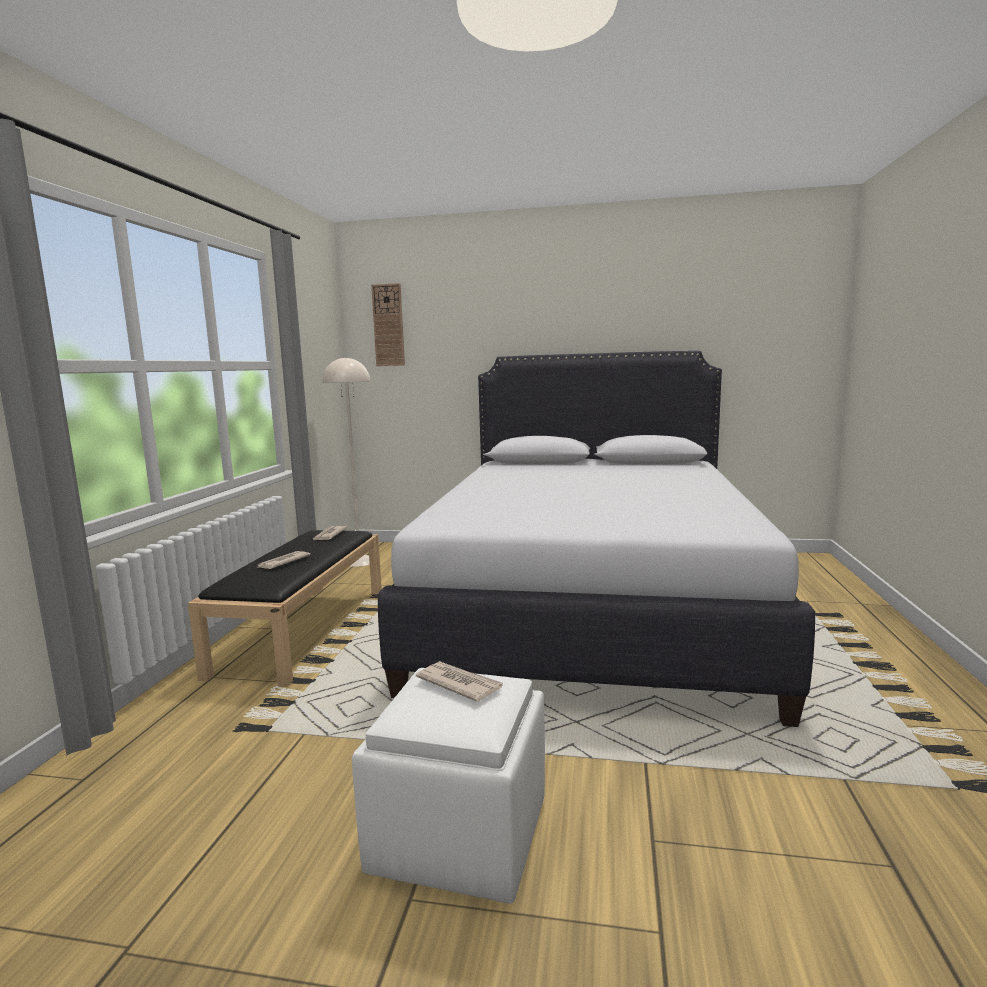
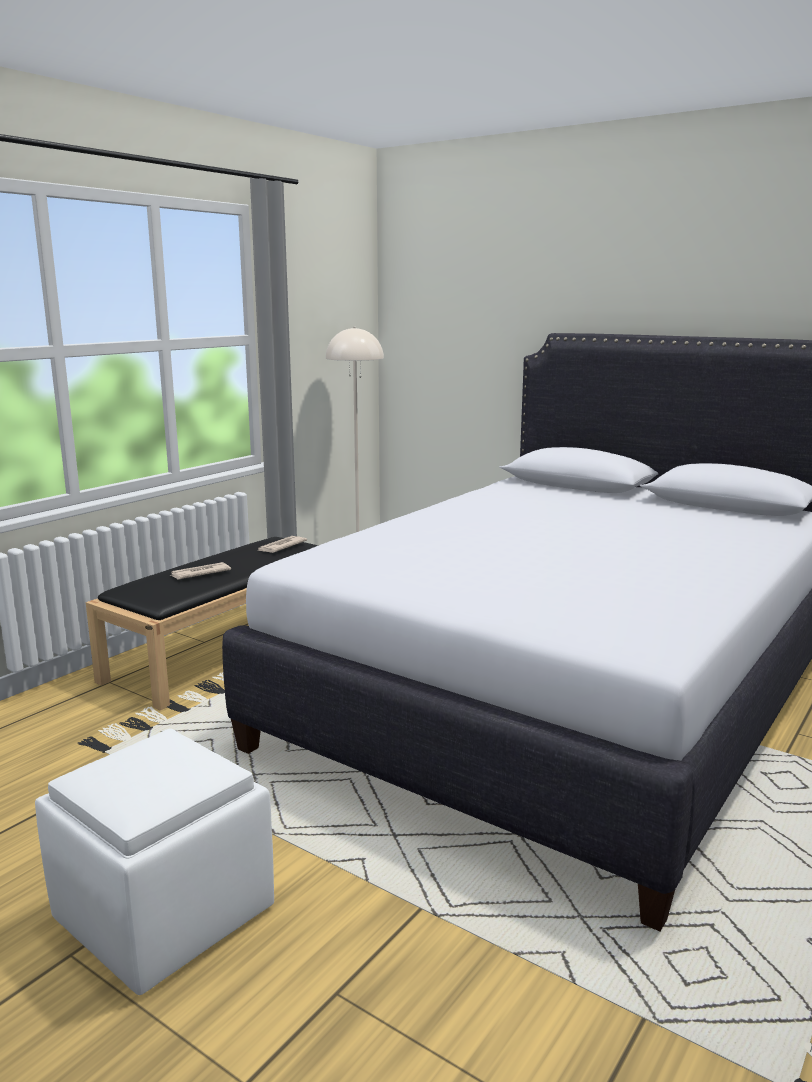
camera: 25 degrees right, 5 degrees up
(388, 325) = (428, 283): wall clock -> none
(459, 684) = (170, 757): newspaper -> none

